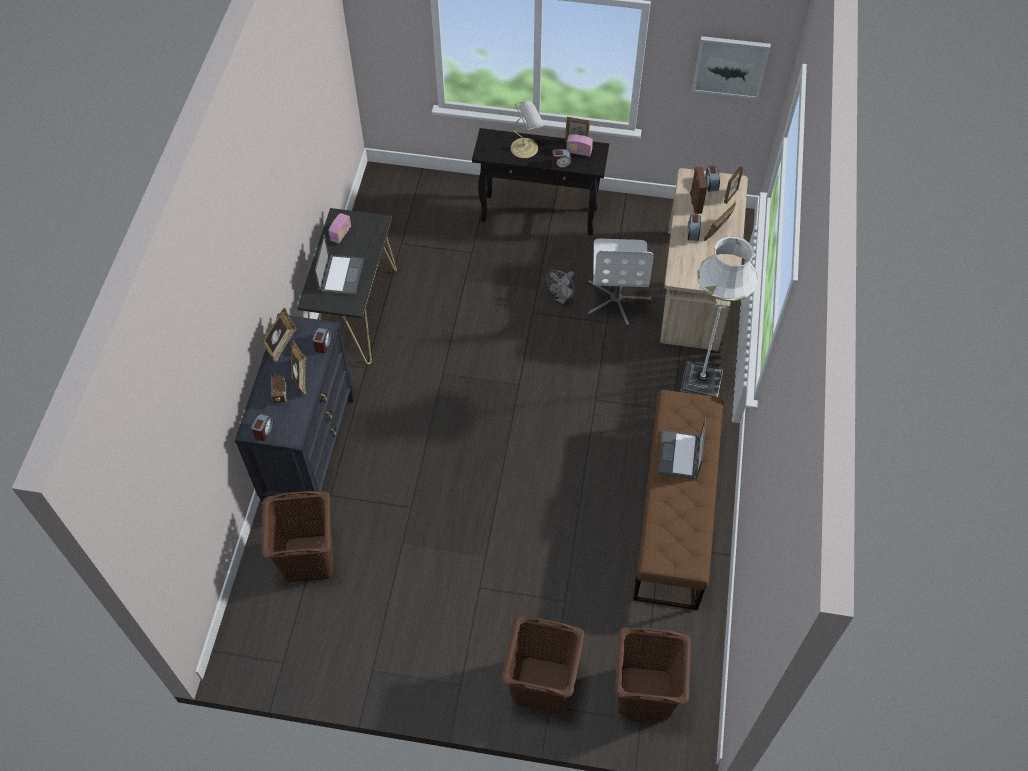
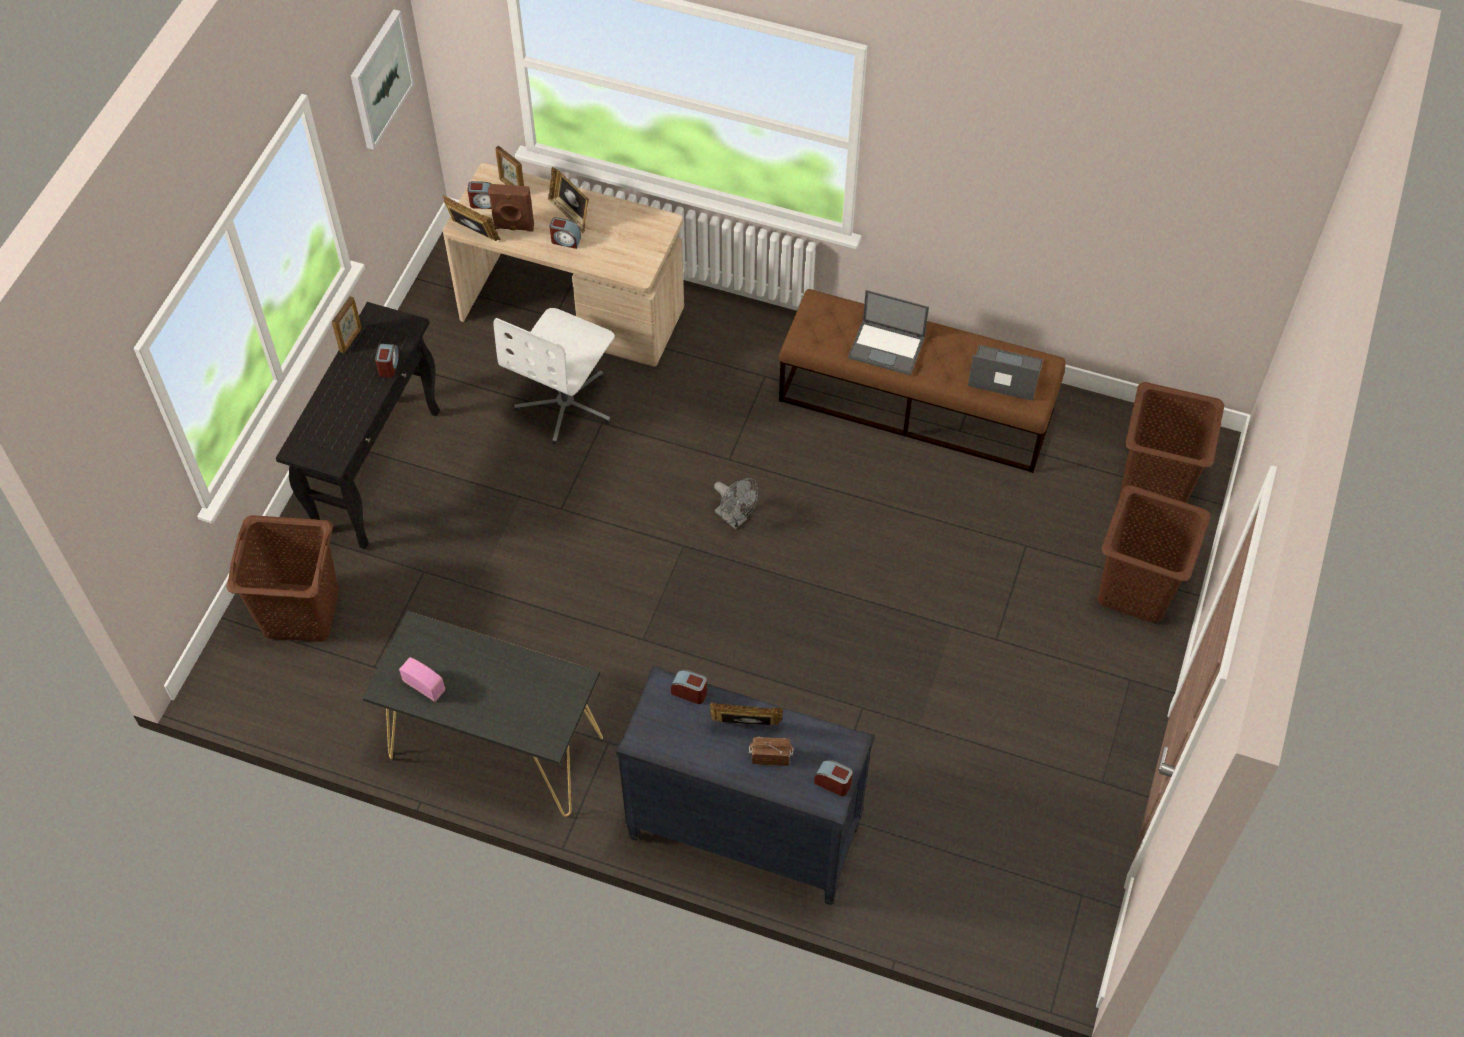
camera: 80 degrees left, 0 degrees up
(281, 344) = (679, 749): picture frame -> picture frame (473, 234)
(309, 558) = (925, 849): brown laundry basket -> brown laundry basket (301, 612)
(341, 275) = (509, 693): laptop -> laptop (1004, 373)
(525, 147) = (339, 404): table lamp -> none
(562, 298) = (544, 468): grey fan -> grey fan (735, 518)
(579, 151) = (371, 340): radio -> none
(616, 300) = (566, 404): white office chair -> white office chair turned 105 degrees clockwise
(701, 382) = (727, 337): white floor lamp -> none

